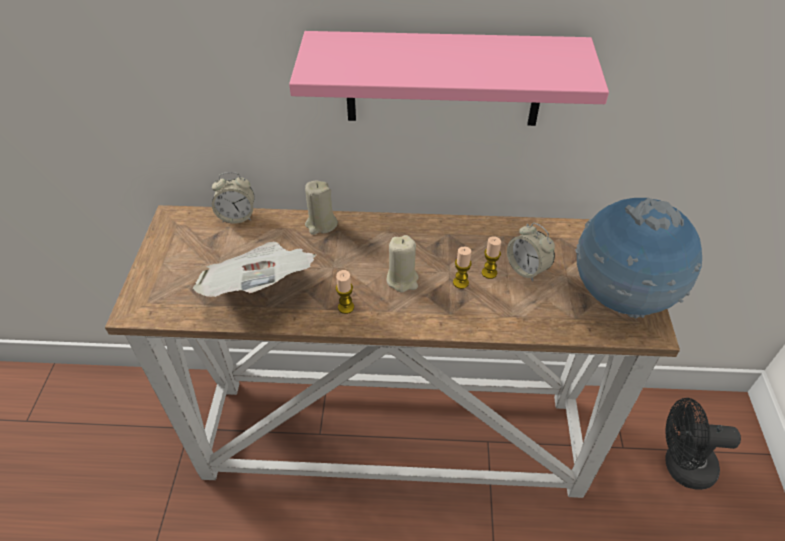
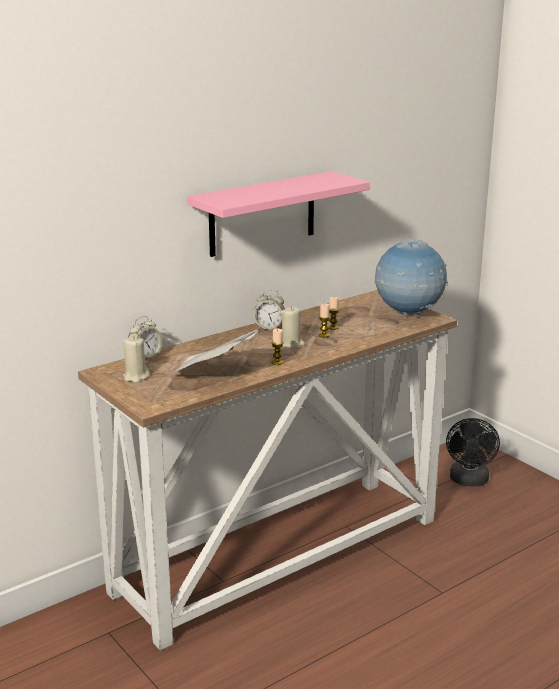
camera: 40 degrees left, 25 degrees down
(321, 224) = (207, 343): beige candle -> beige candle (136, 377)
(527, 269) = (350, 320): alarm clock -> alarm clock (269, 328)
(680, 466) = (469, 481): black fan -> black fan turned 45 degrees counterclockwise

